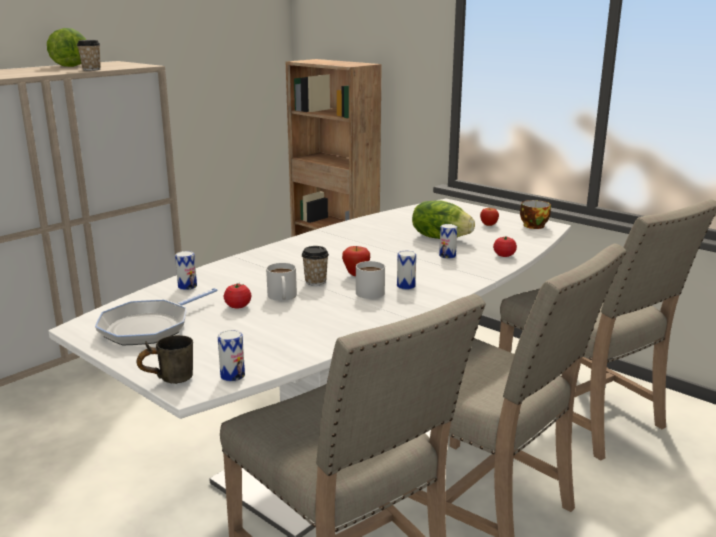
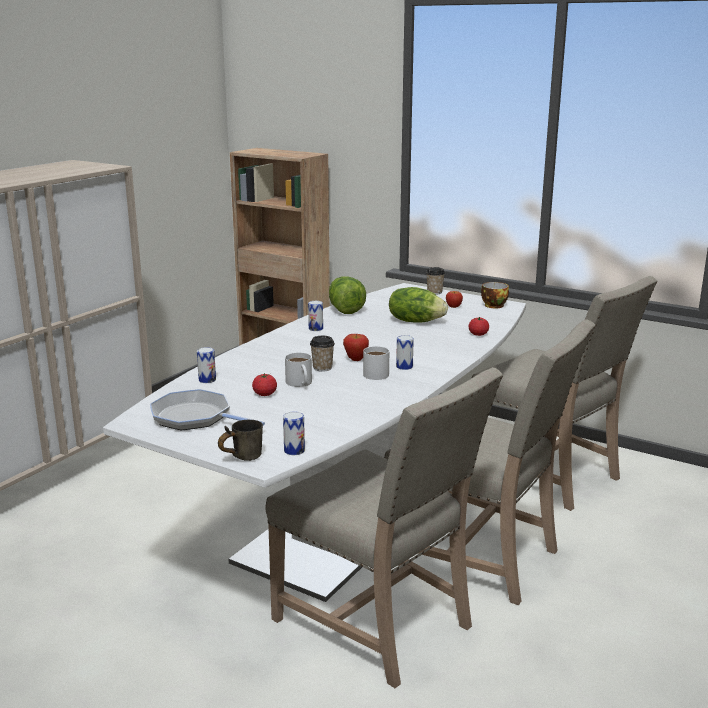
camera: 10 degrees left, 0 degrees up
(72, 65) = (36, 168): lettuce -> lettuce (345, 309)
(91, 69) = (65, 173): cup -> cup (434, 292)
(149, 327) = (195, 417): frying pan -> frying pan turned 90 degrees clockwise
(447, 256) = (429, 337): can -> can (315, 328)

